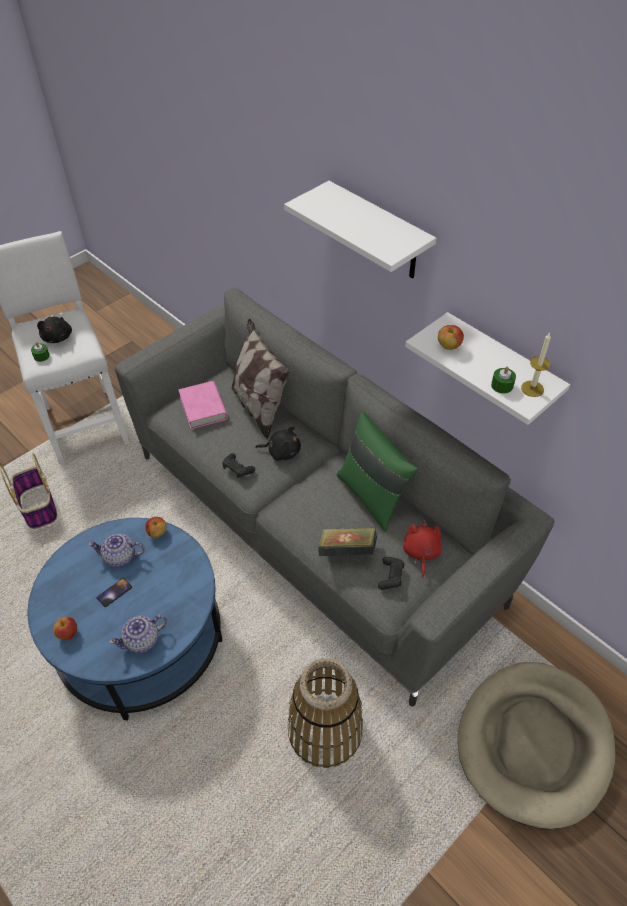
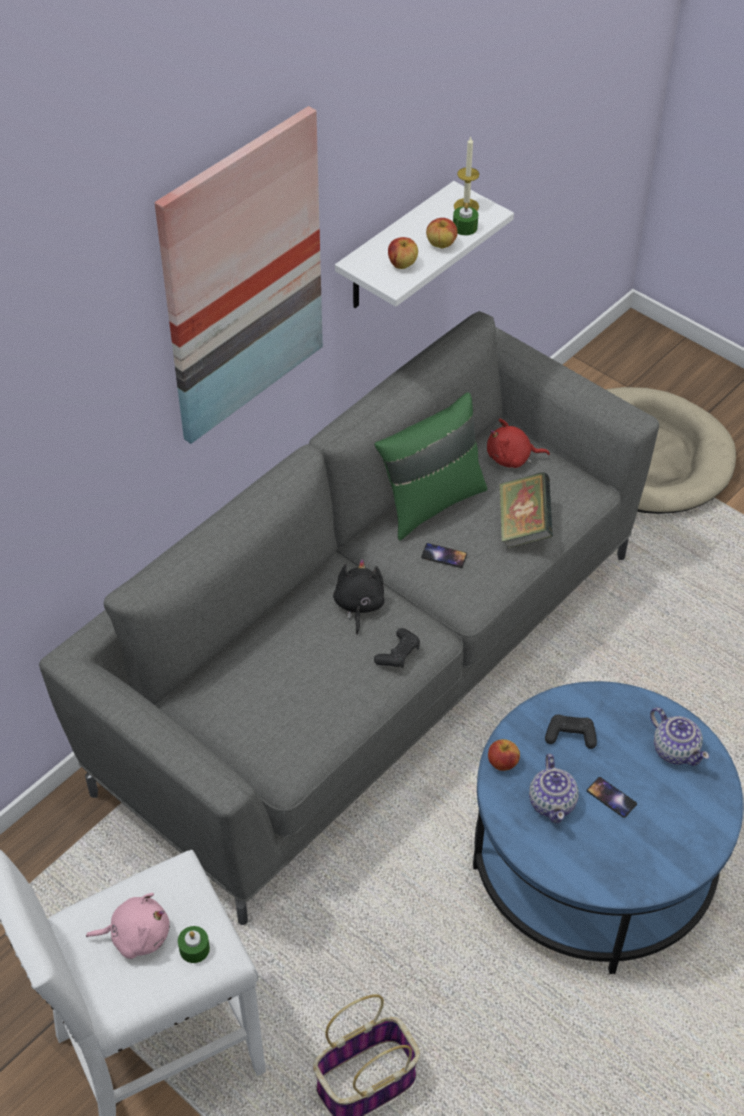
camera: 95 degrees left, 0 degrees up
(58, 337) = (136, 935): black plush toy -> pink plush toy
(68, 633) = (685, 840): apple -> apple (441, 244)
(203, 408) = (274, 713): pink book -> none
(259, 407) = (269, 639): pillow -> none
(320, 500) = (444, 556): none -> phone
(325, 731) = (673, 638): basket -> none
(378, 232) = (242, 278): white shelf -> picture
(391, 576) = (551, 484): black game controller -> black game controller (570, 735)

